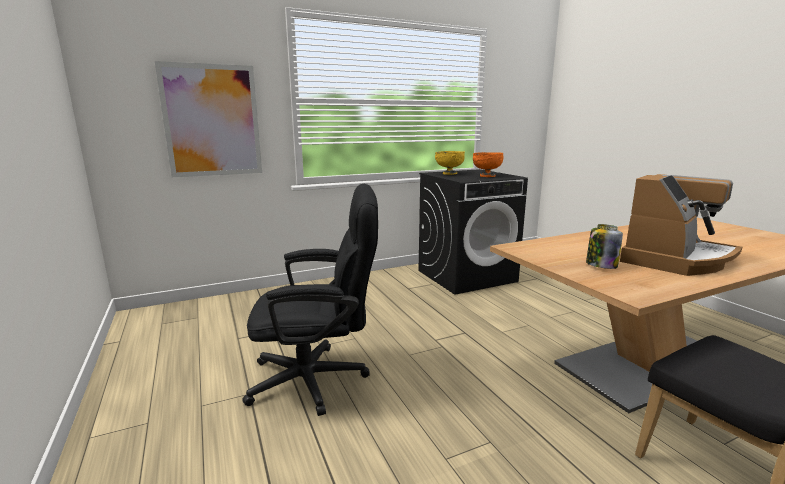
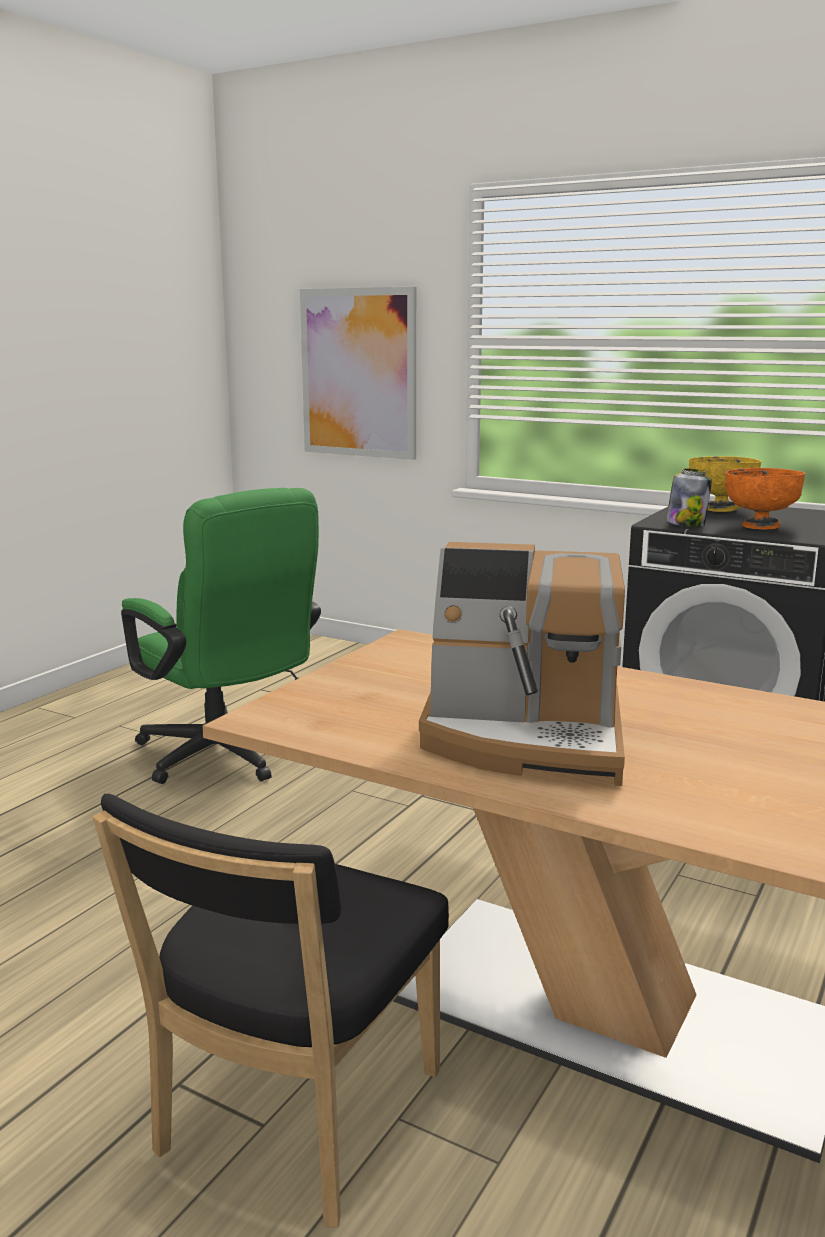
camera: 55 degrees right, 0 degrees up
(319, 379) = (227, 758): black office chair -> green office chair
(600, 265) = (390, 693): jar -> jar (686, 524)

